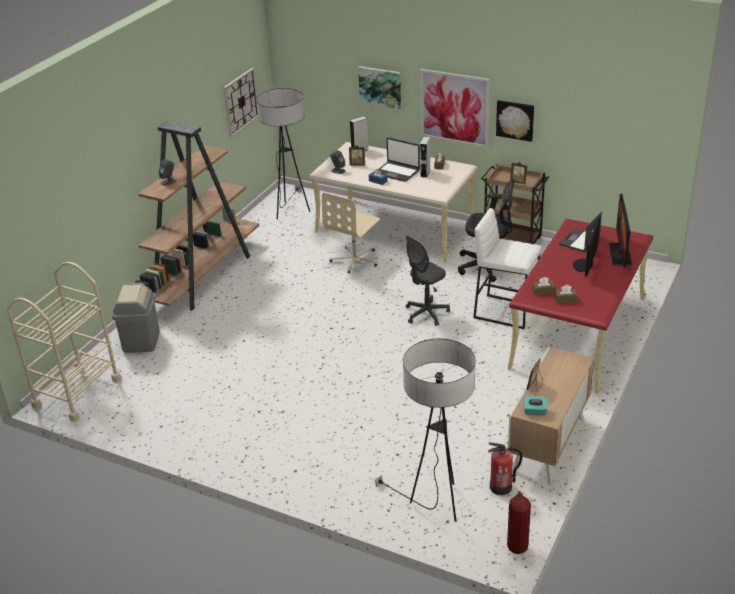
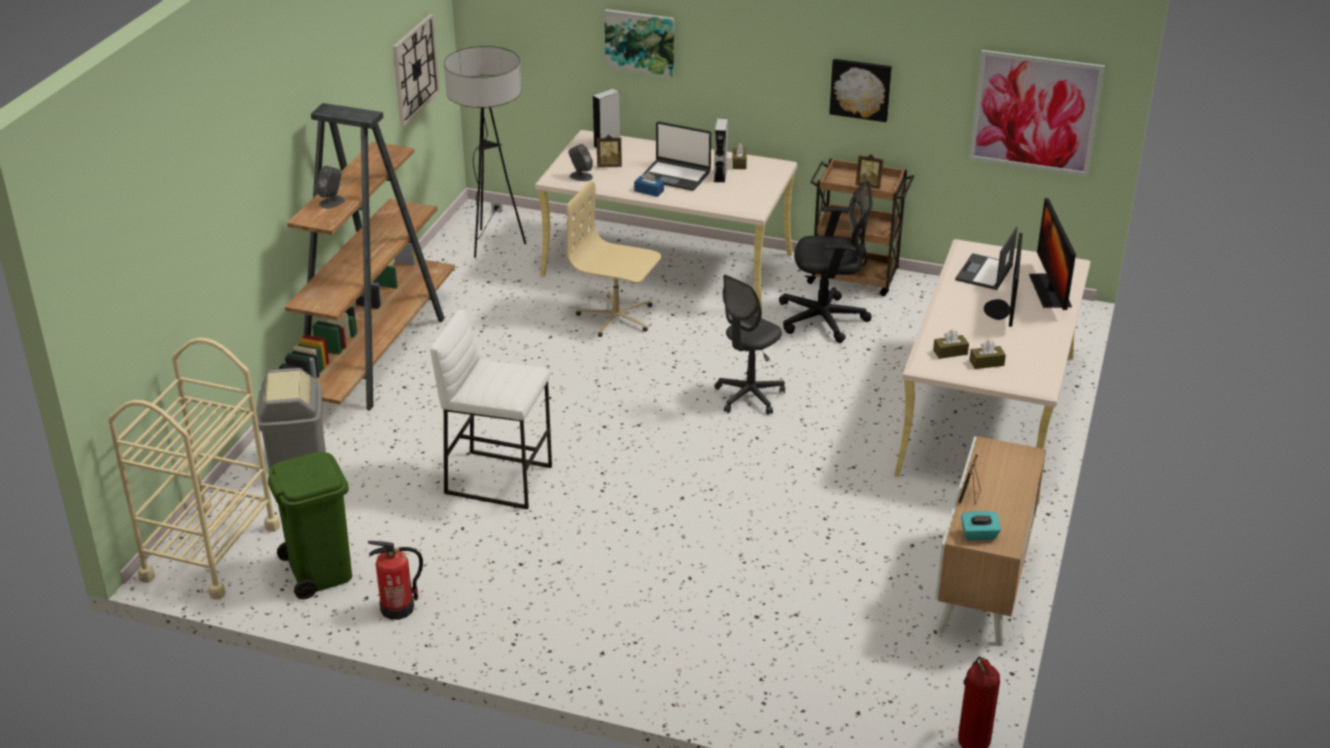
camera: 10 degrees left, 0 degrees up
(137, 408) = (319, 571): none -> green trash can
(355, 260) = (616, 317): beige office chair -> beige office chair turned 90 degrees clockwise
(436, 505) = (835, 689): floor lamp -> none
(454, 108) = (762, 72): picture -> picture (1035, 113)
(501, 487) = (927, 655): fire extinguisher -> fire extinguisher (398, 608)
(505, 311) = (870, 387): white stool -> white stool (499, 479)
(578, 333) = (988, 414): red desk -> beige desk

